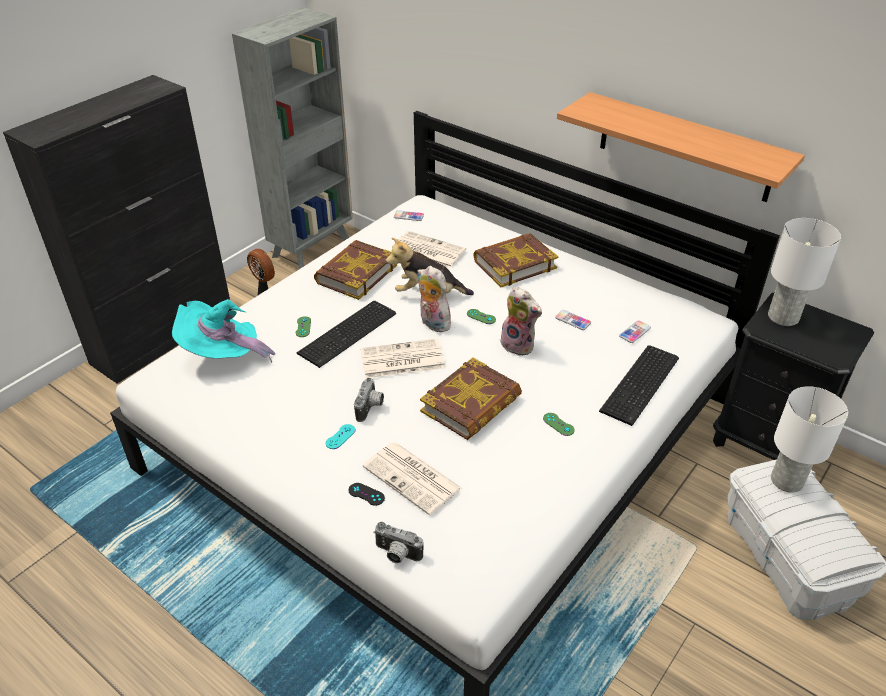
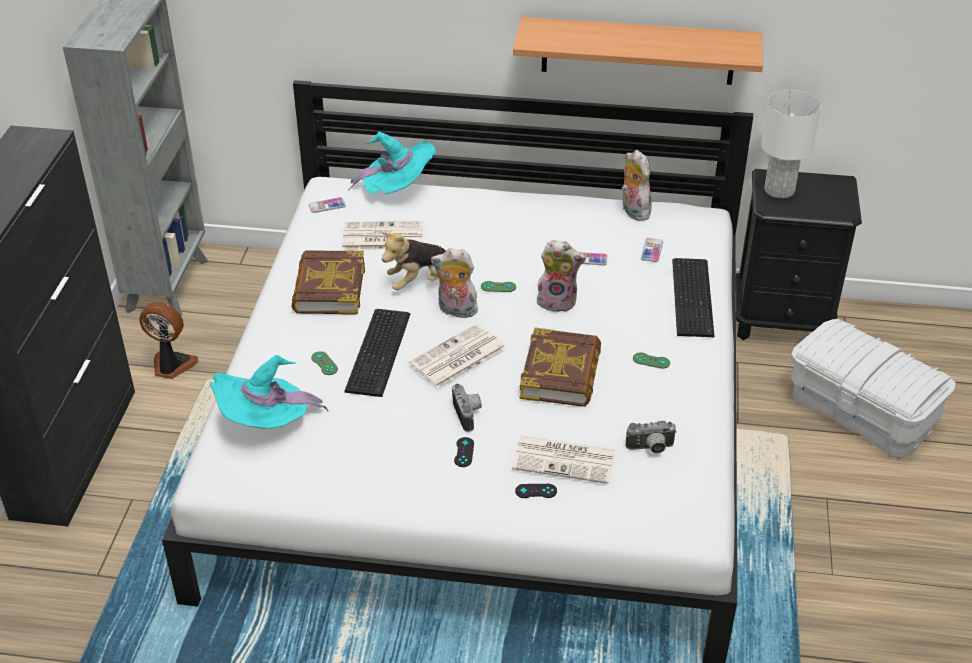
camera: 30 degrees left, 0 degrees up
(340, 436) = (464, 452): turquoise game controller -> black game controller
(396, 555) = (607, 528): camera -> camera (650, 449)
(469, 221) = (398, 190): none -> turquoise hat
(514, 264) = (484, 222): book -> none
(646, 295) = (632, 211): none -> plush toy
(786, 480) = (841, 340): white table lamp -> none

